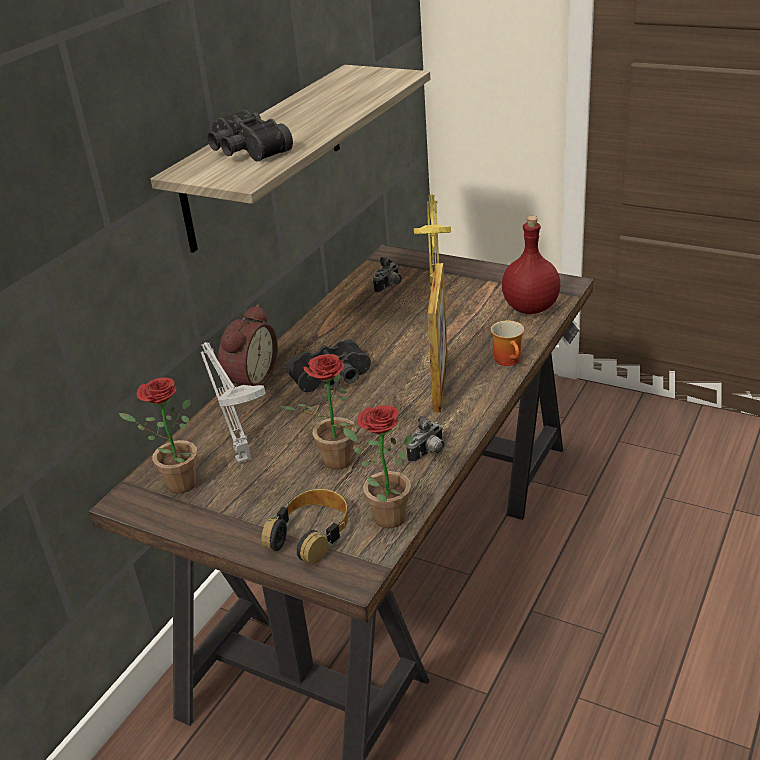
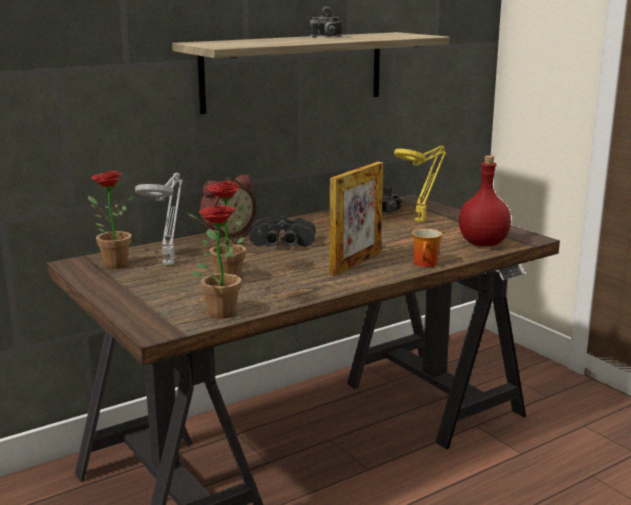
camera: 25 degrees right, 15 degrees down
(245, 151) = (249, 41): black binoculars -> none
(311, 534) = (159, 306): headphones -> none
(429, 453) = (295, 292): camera -> camera (327, 37)

